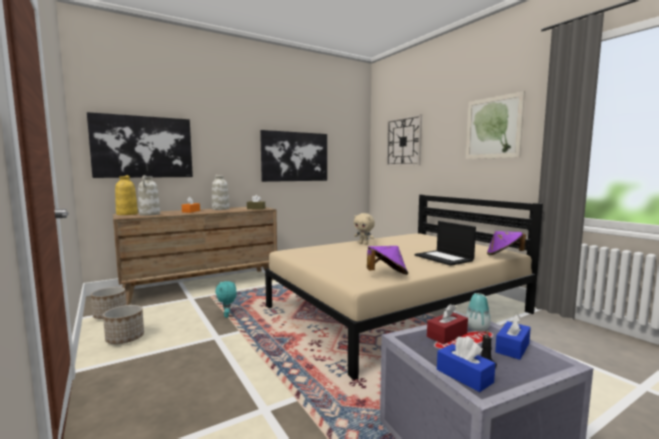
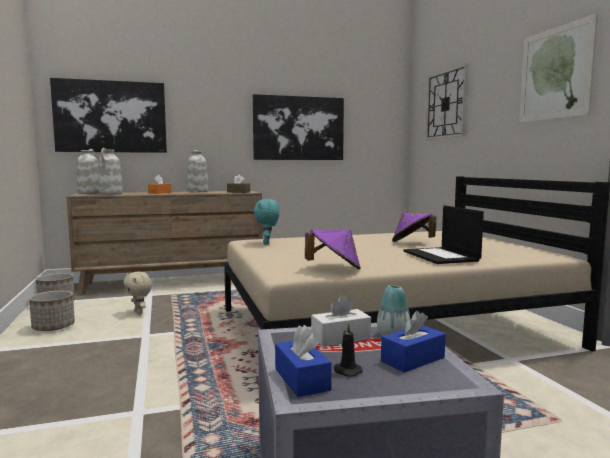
camera: 15 degrees right, 0 degrees up
(127, 214) = (89, 193): yellow vase -> white vase
(227, 315) = (174, 315): turquoise plush toy -> turquoise plush toy (267, 243)
(364, 244) = (356, 238): beige plush toy -> beige plush toy (139, 313)
(447, 335) = (340, 338): red tissue box -> white tissue box
(503, 255) = (538, 257): purple hat -> purple hat (412, 243)

